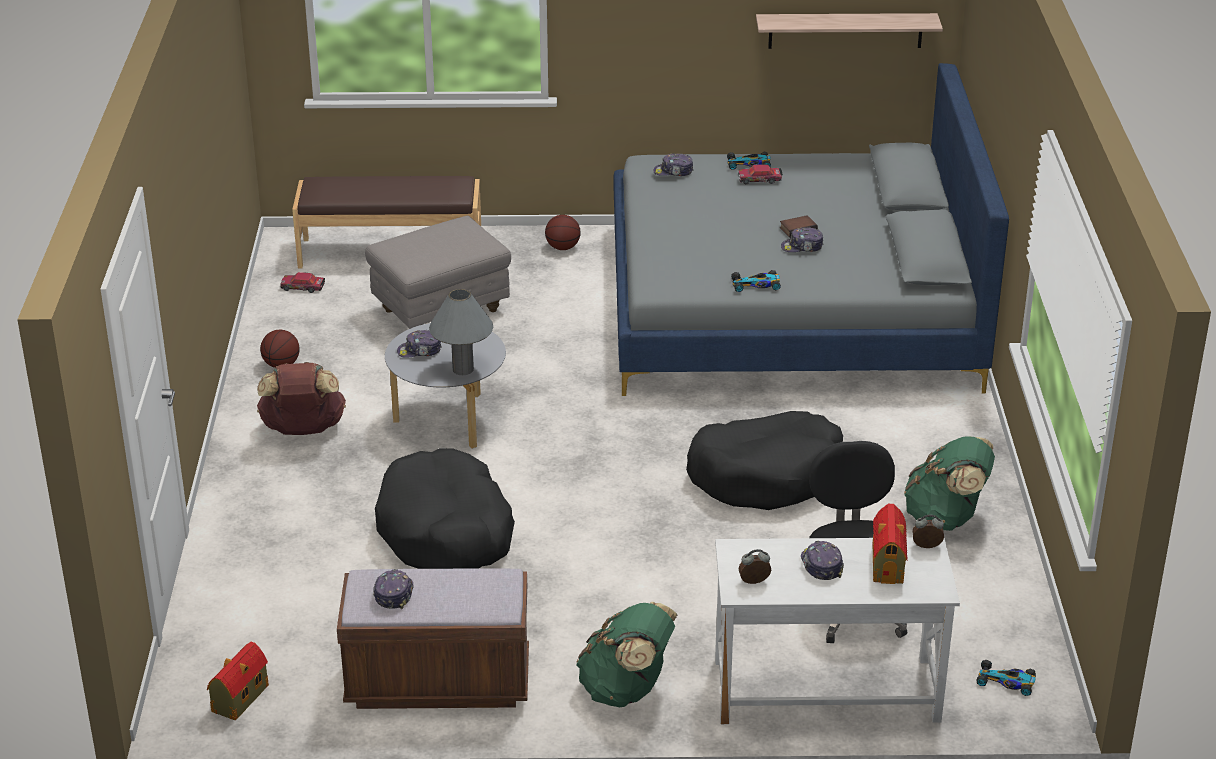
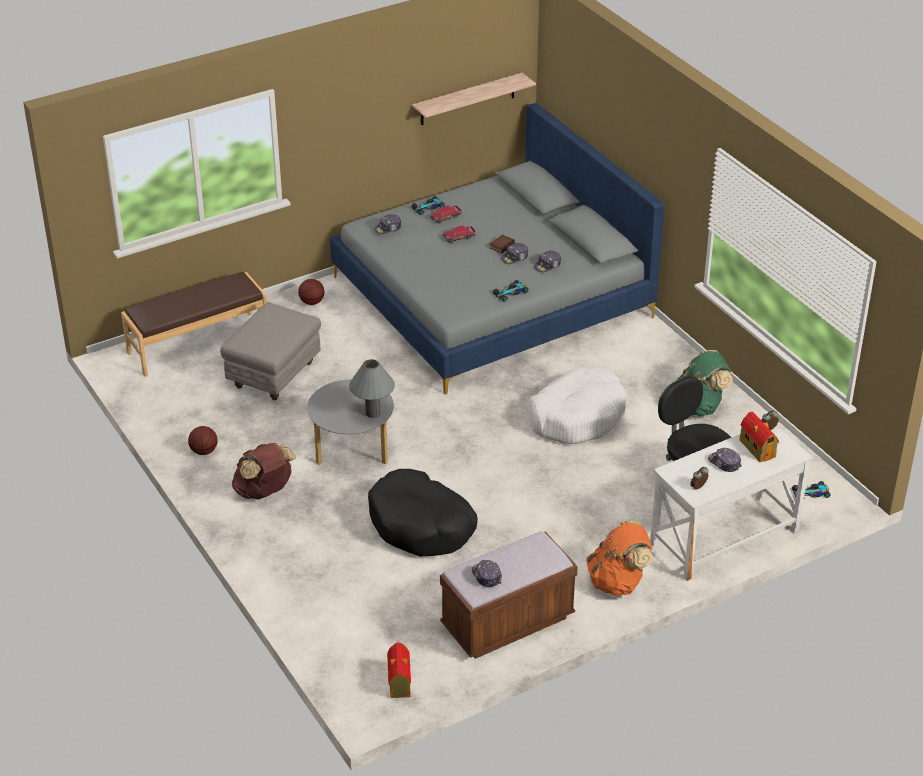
camera: 30 degrees left, 5 degrees up
(303, 287) = (163, 390): toy car -> toy car (459, 237)
(419, 351) = (333, 410): cap -> cap (547, 265)
(626, 690) = (618, 582): green backpack -> orange backpack
(766, 475) = (577, 416): black dog bed -> white dog bed

